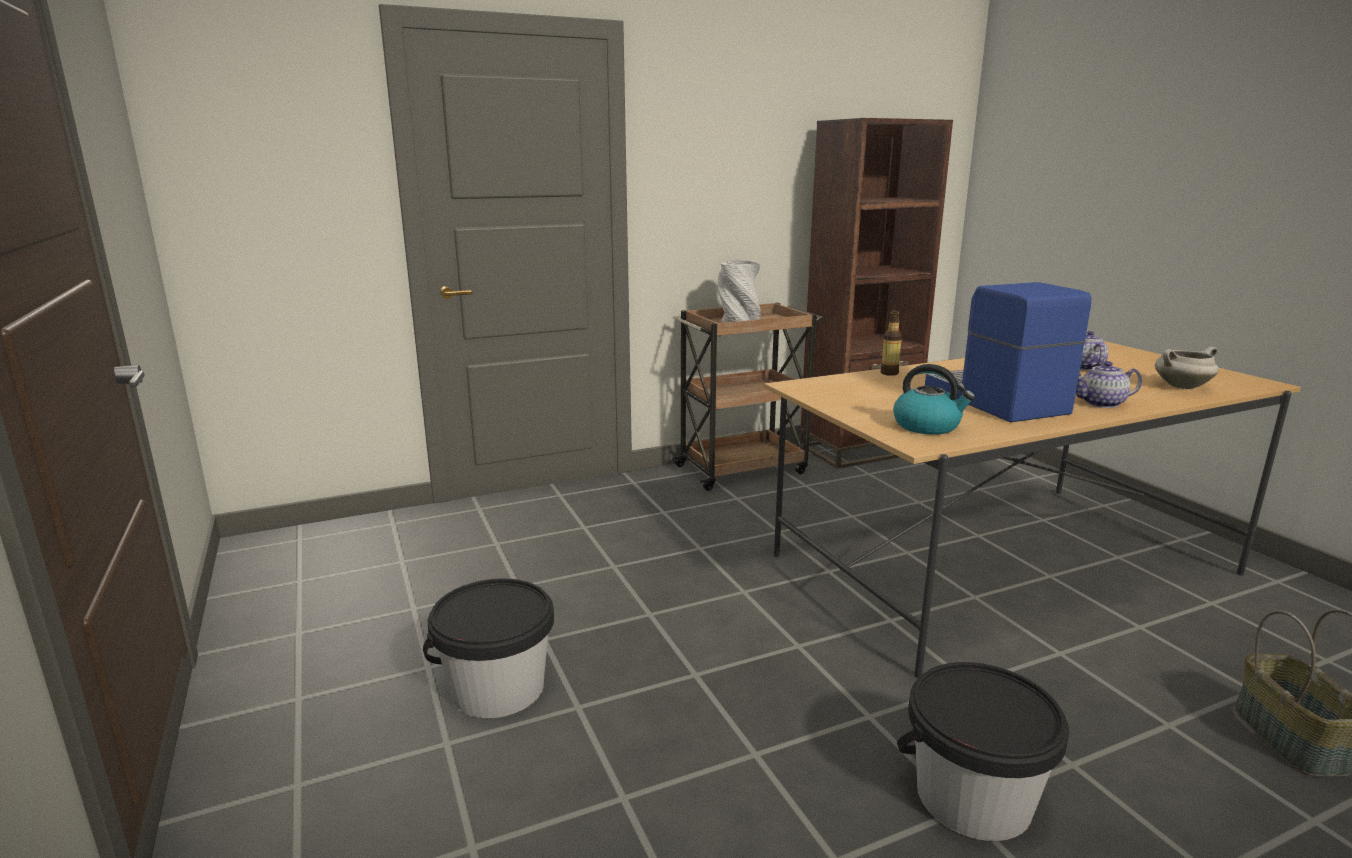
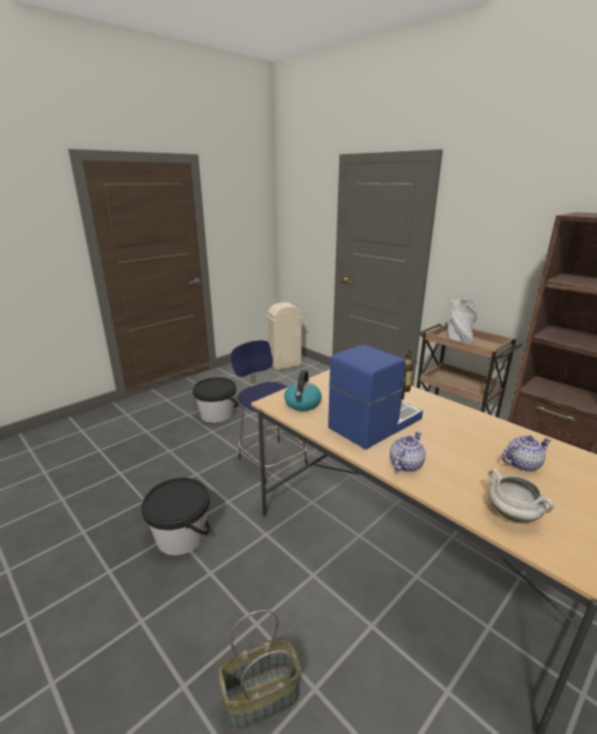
camera: 70 degrees right, 5 degrees up
(346, 549) = (285, 365): none -> beige trash can
(747, 639) = (271, 460): none -> blue stool
(1101, 404) = (405, 464): teapot -> teapot turned 60 degrees clockwise

